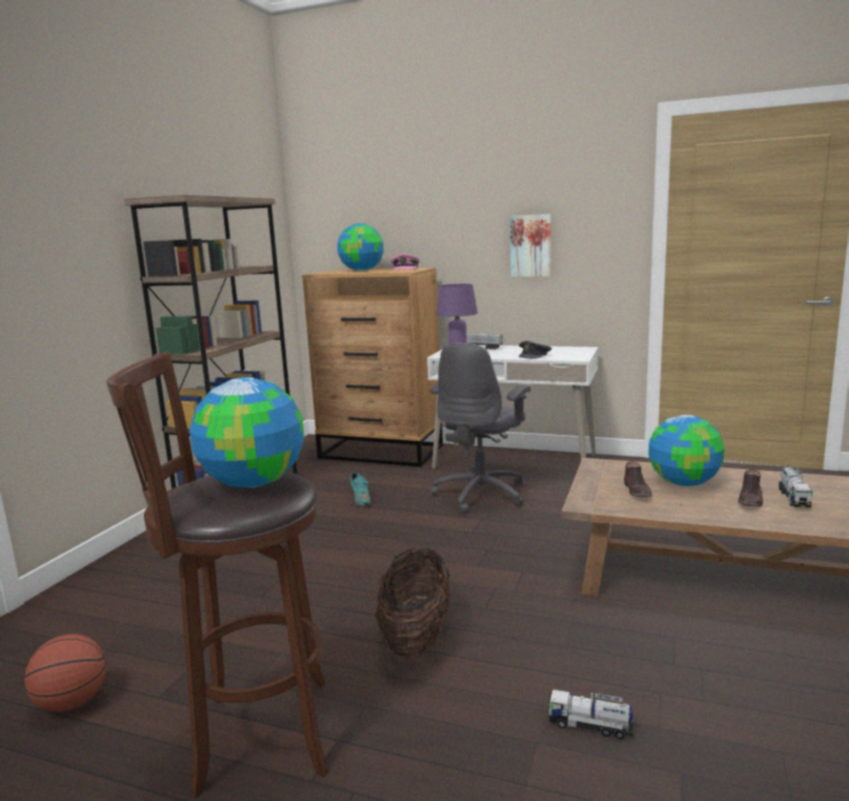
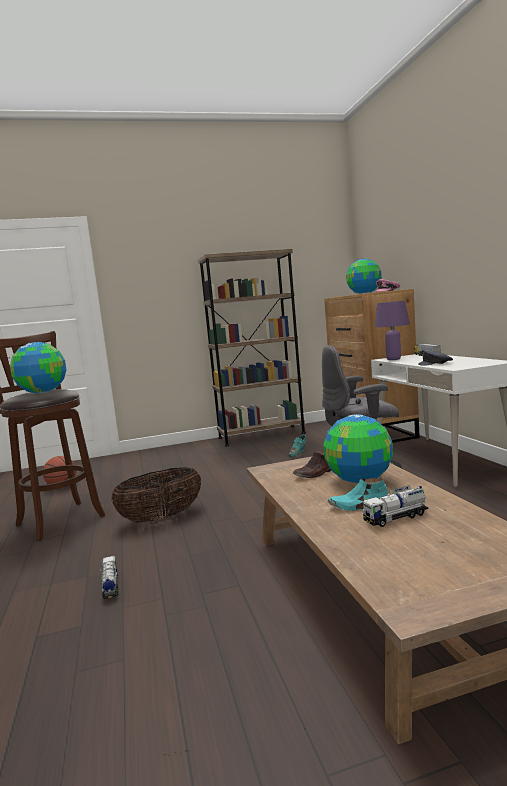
camera: 55 degrees right, 5 degrees down
(531, 246) = (473, 263): picture -> none
(750, 500) = (359, 505): brown shoe -> turquoise shoe

